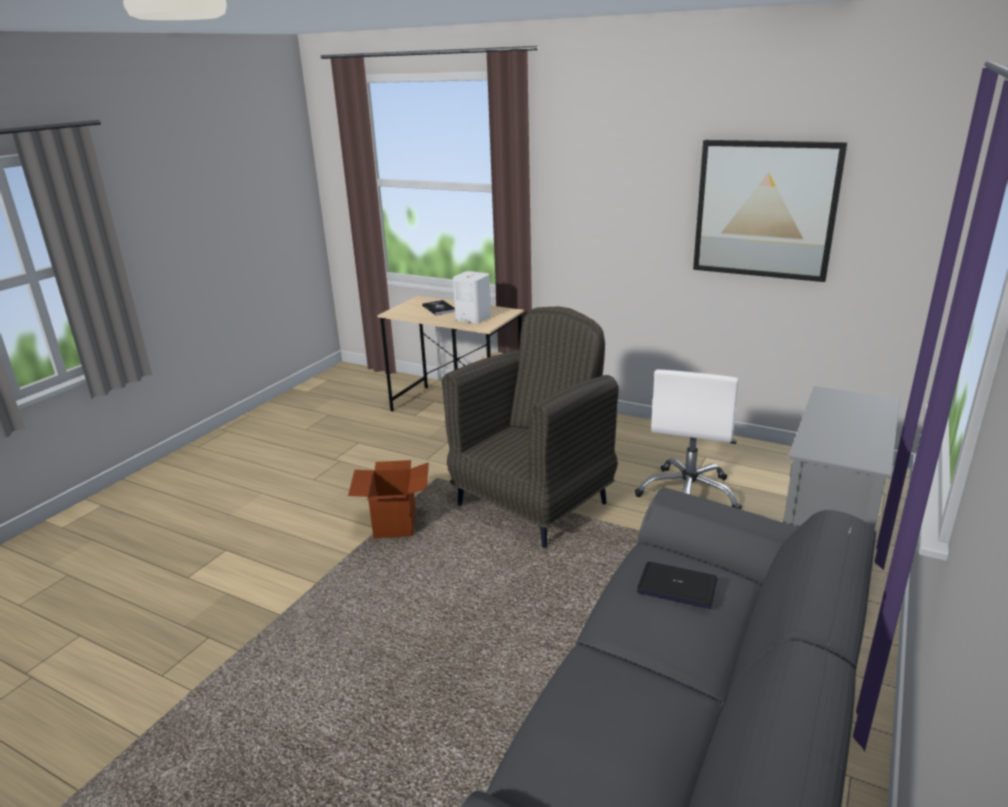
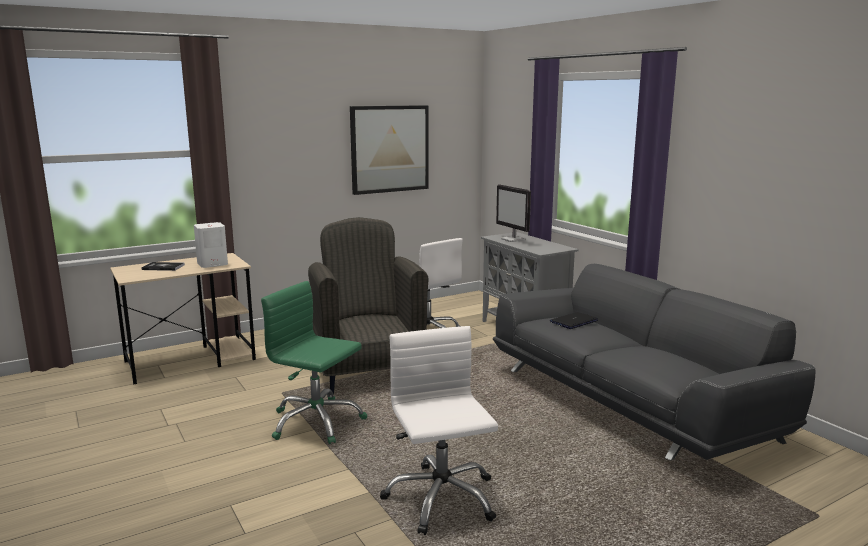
camera: 60 degrees left, 10 degrees down
(292, 669) = (440, 498): none -> white office chair
(395, 524) = (316, 422): cardboard box -> green office chair
(842, 410) = (513, 239): none -> monitor

